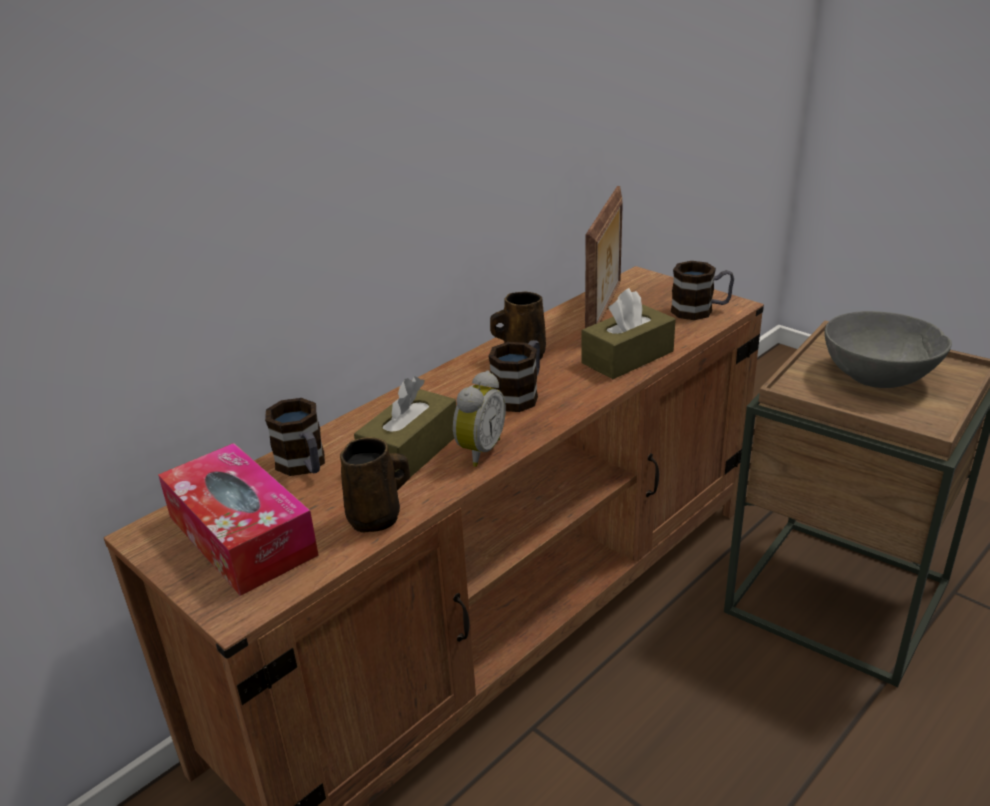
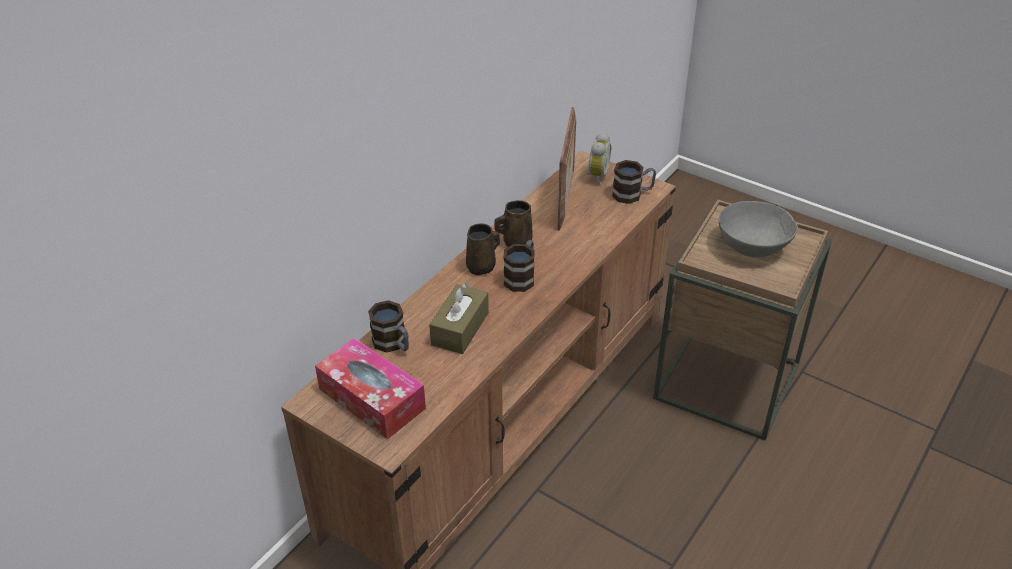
camera: 10 degrees left, 10 degrees up
(377, 518) = (454, 379): brown mug -> brown mug (482, 266)
(478, 451) = (504, 325): alarm clock -> alarm clock (596, 176)
(627, 357) = (588, 240): brown tissue box -> none

